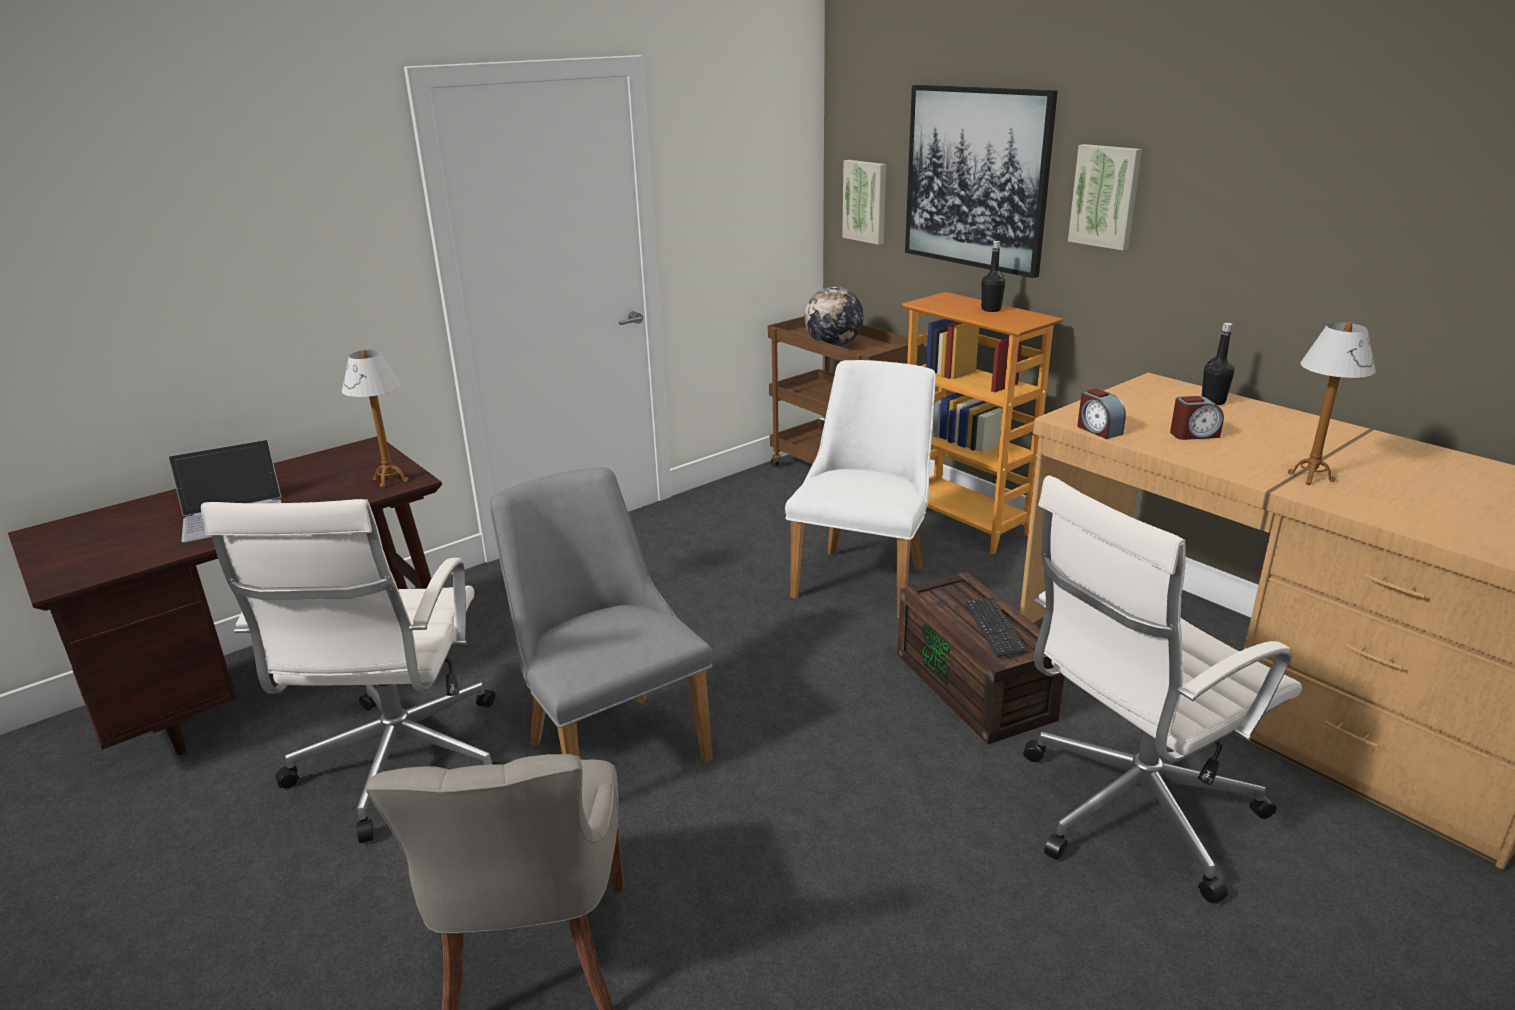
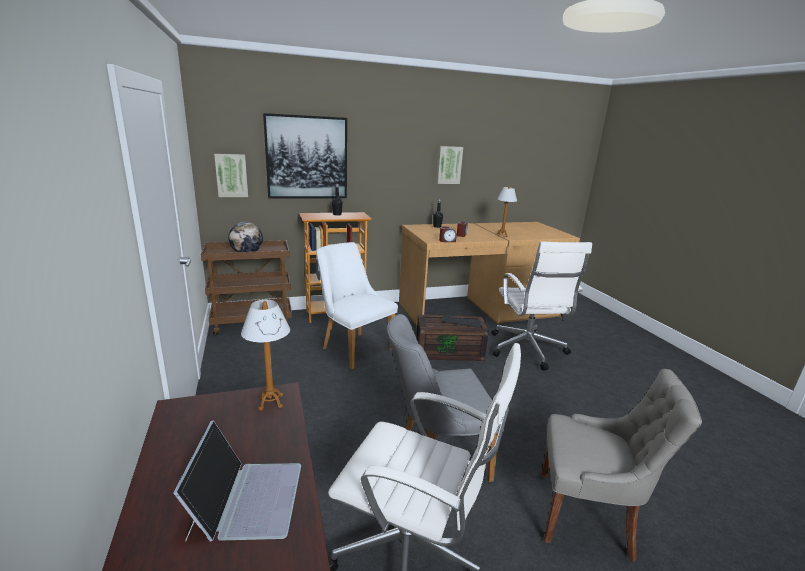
camera: 70 degrees left, 5 degrees down
(1106, 196) = (373, 160): picture -> picture (449, 165)

